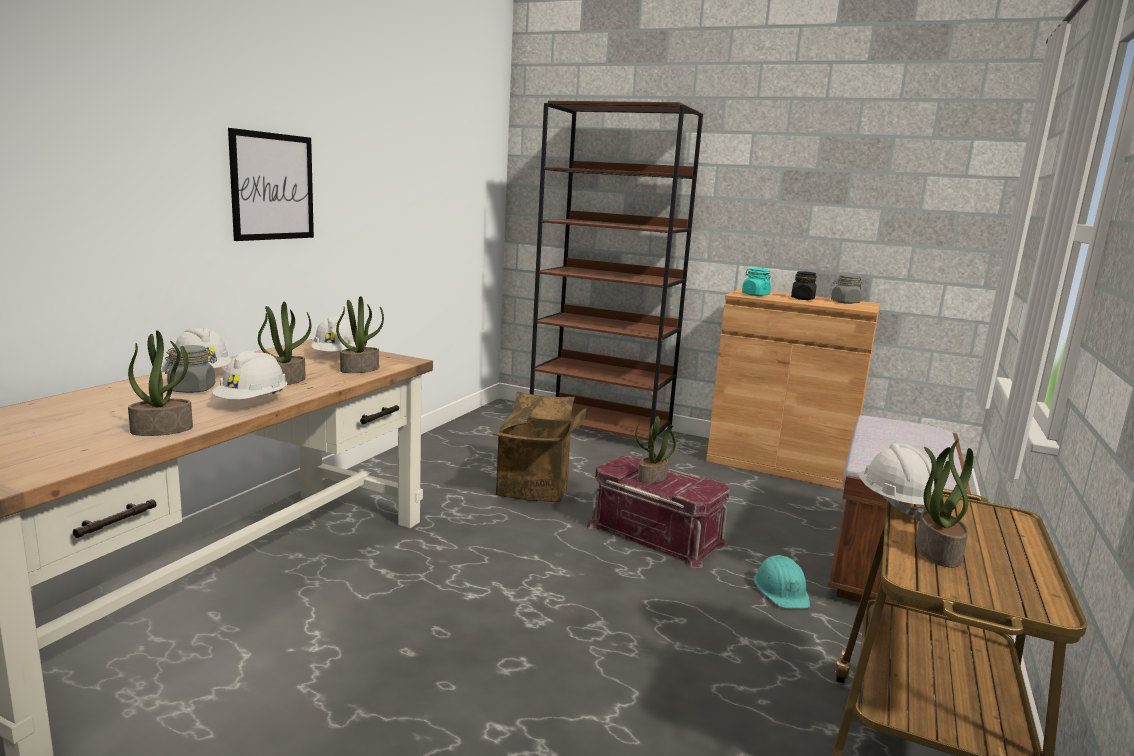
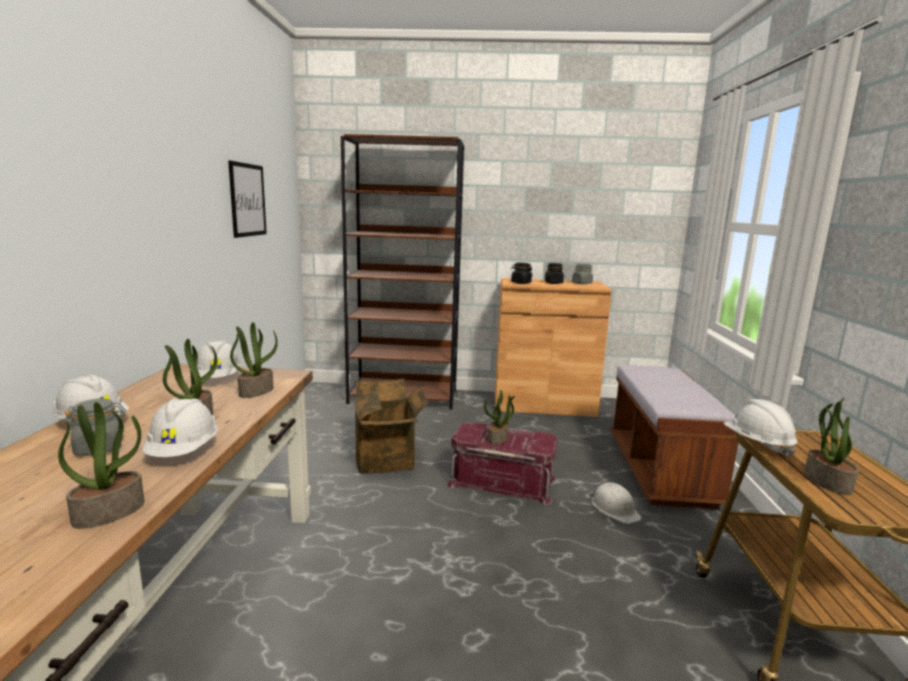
camera: 20 degrees left, 0 degrees up
(272, 186) = (127, 218): picture -> picture (247, 200)
(755, 295) = (521, 283): turquoise jar -> black jar
(781, 590) = (614, 509): turquoise hard hat -> white hard hat

